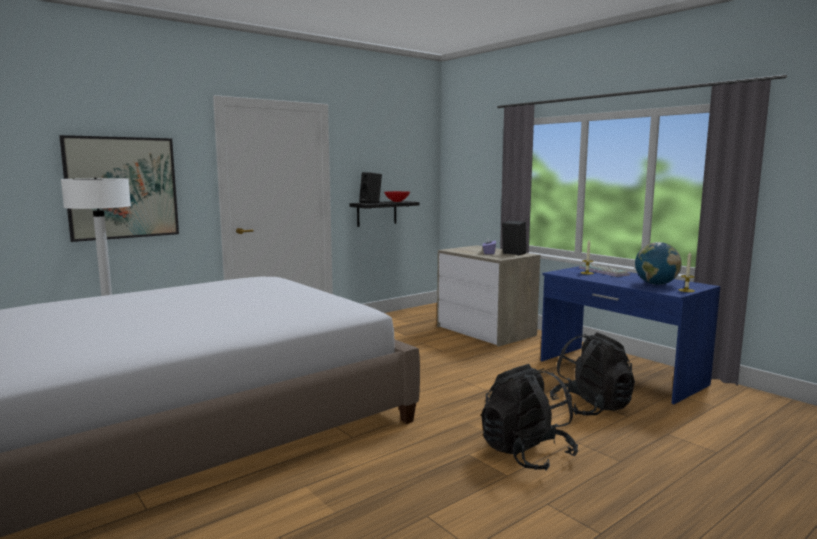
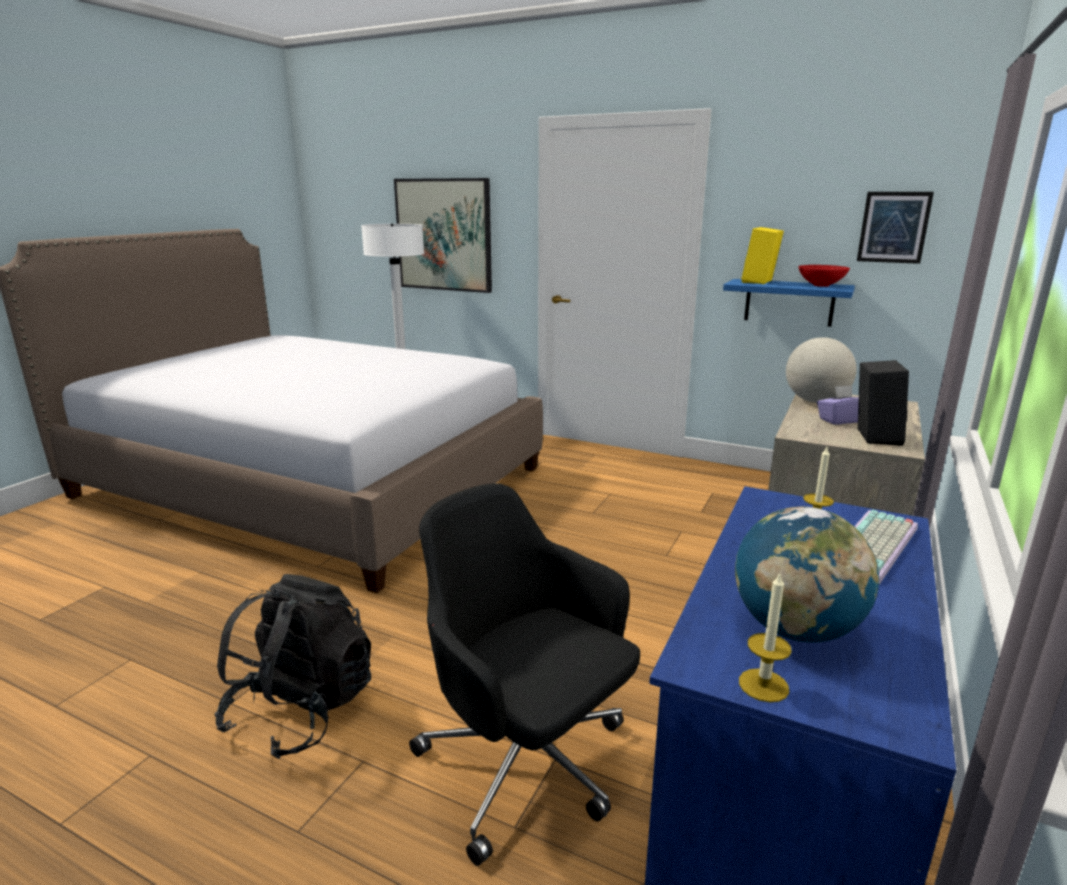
camera: 65 degrees right, 10 degrees up
(371, 202) = (760, 282): black speaker -> yellow speaker
(377, 213) = (789, 302): black shelf -> blue shelf
(413, 170) = (893, 227): none -> picture
(460, 251) = (816, 401): none -> globe
(591, 407) = (527, 765): black backpack -> black office chair

